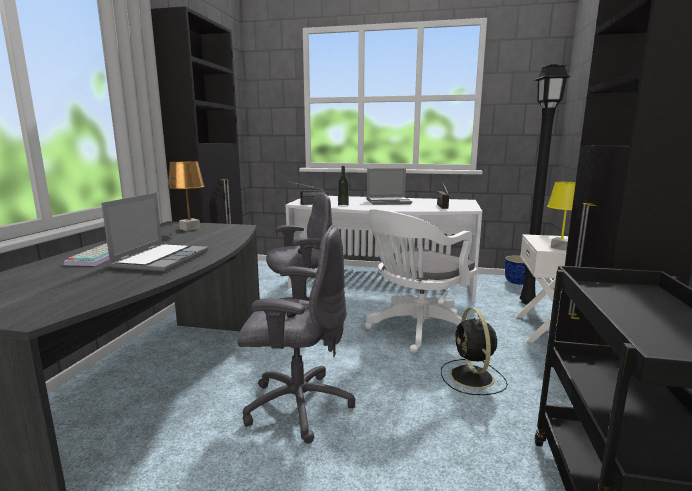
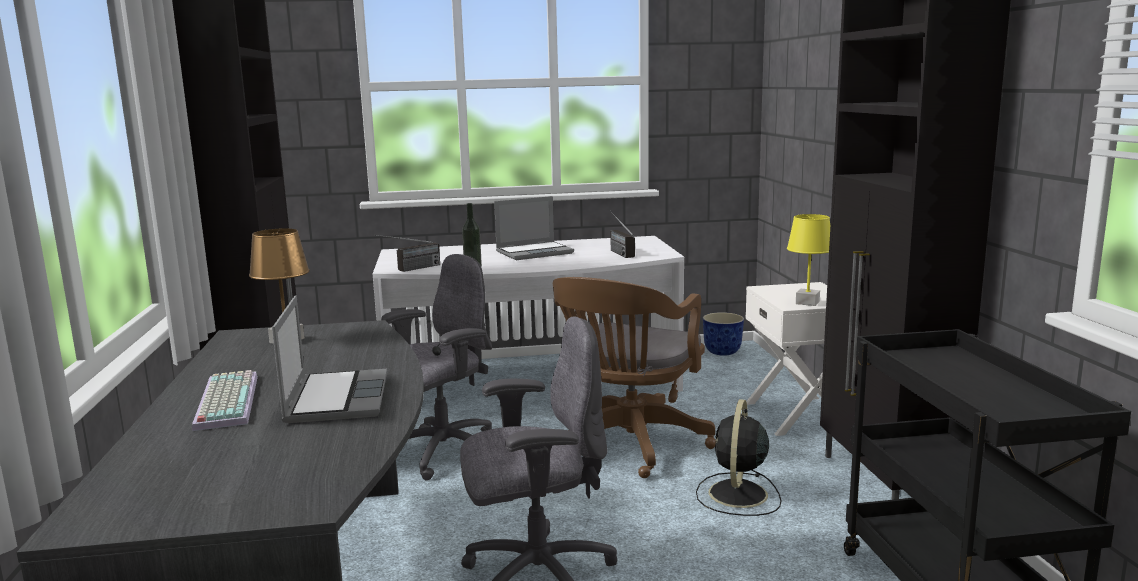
camera: 20 degrees left, 0 degrees up
(416, 330) = (628, 445): white office chair -> brown office chair
(472, 378) = (737, 495): black fan -> black fan turned 45 degrees clockwise
(527, 302) = (751, 380): black floor lamp -> none

